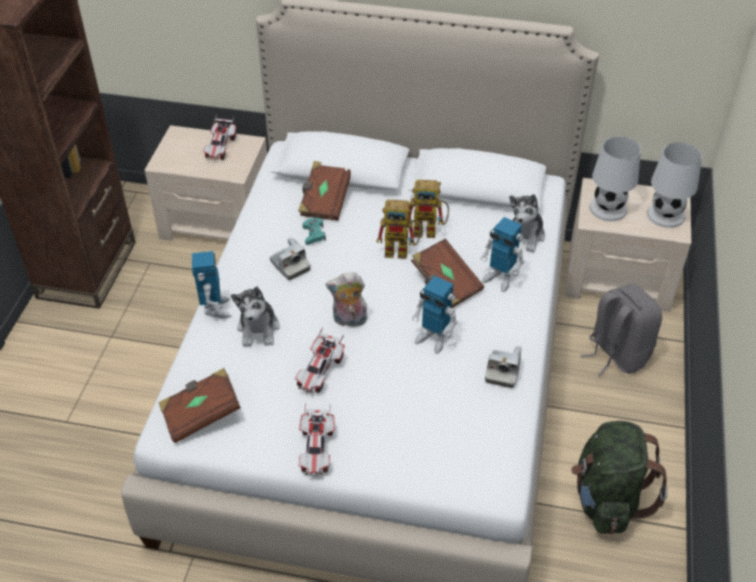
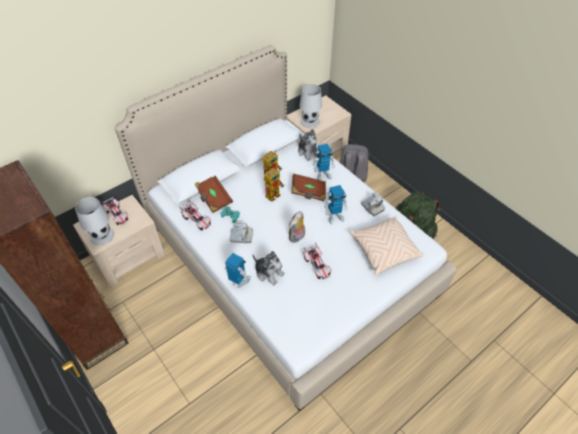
camera: 50 degrees left, 5 degrees up
(201, 414) = (300, 327): brown book -> none
(317, 449) = (359, 295): toy car -> toy car (197, 220)
(433, 432) = (384, 250): none -> beige pillow
(665, 214) = (330, 109): white table lamp -> white table lamp (101, 236)

